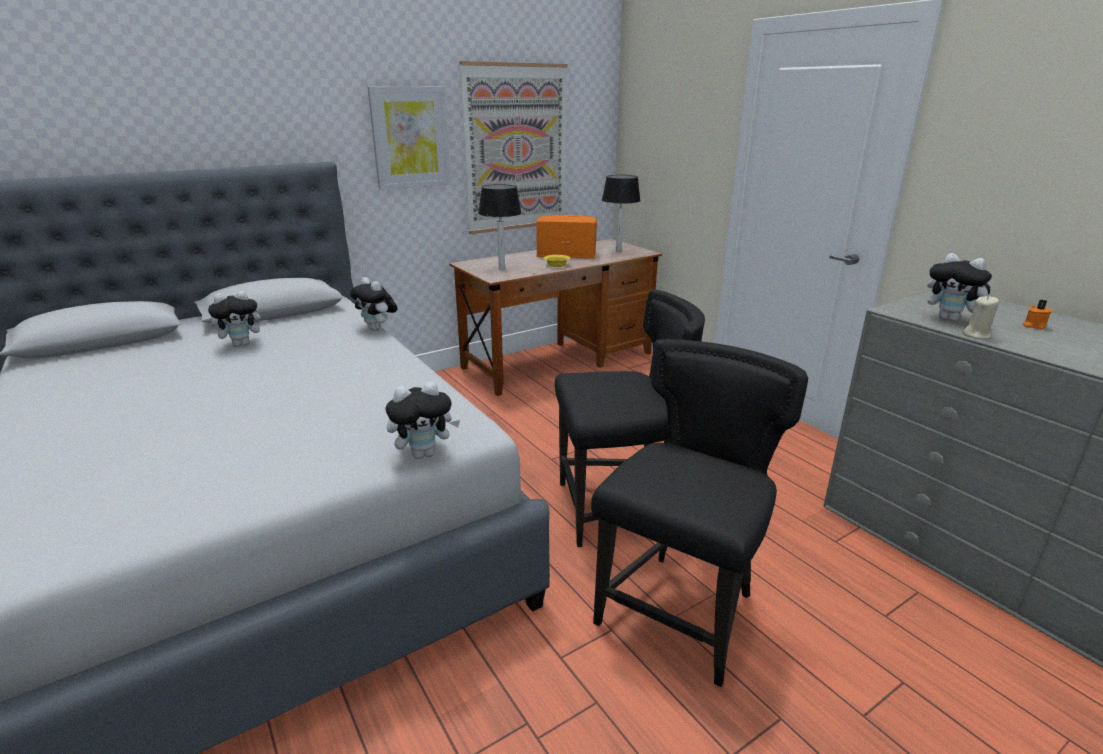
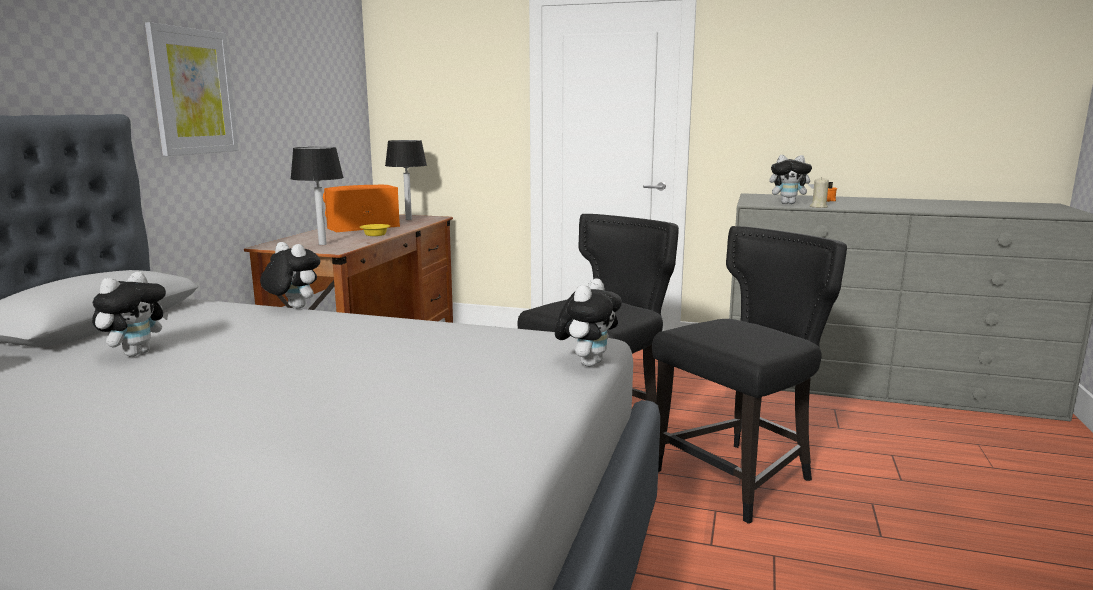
camera: 40 degrees left, 10 degrees down
(377, 329) = (293, 308): plush toy -> plush toy turned 150 degrees counterclockwise
(516, 149) = (292, 112): picture -> none
(681, 610) = (738, 477): black chair -> black chair turned 60 degrees clockwise

